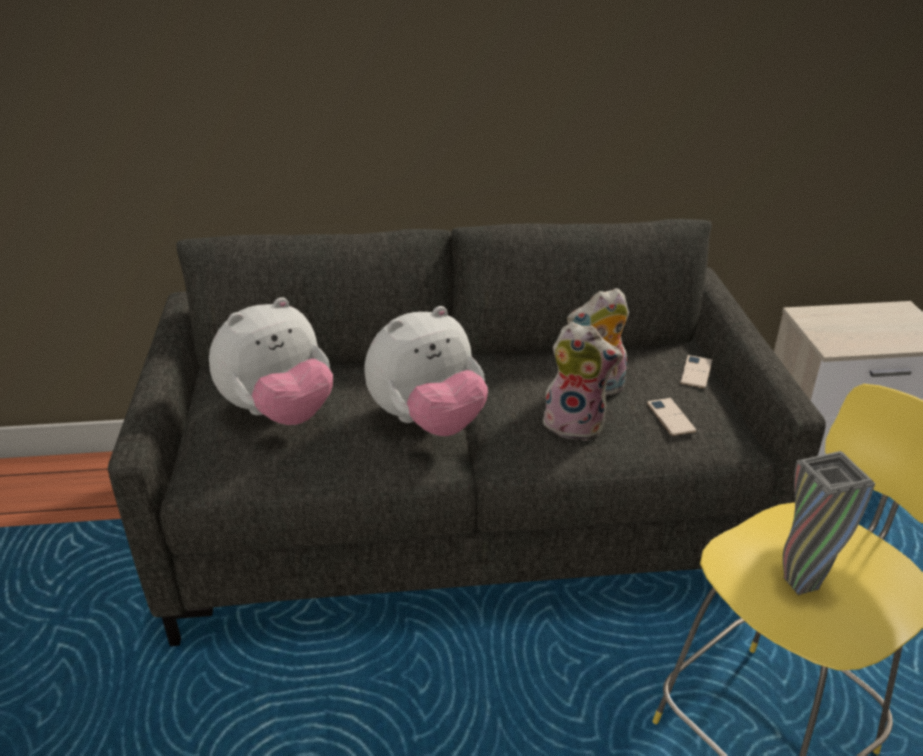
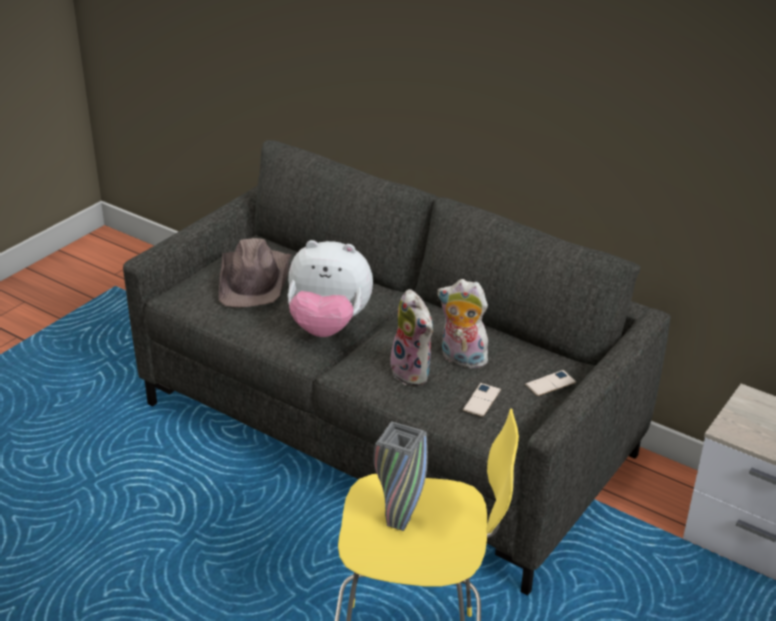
camera: 40 degrees right, 0 degrees up
(279, 413) = (255, 280): plush toy -> brown hat

